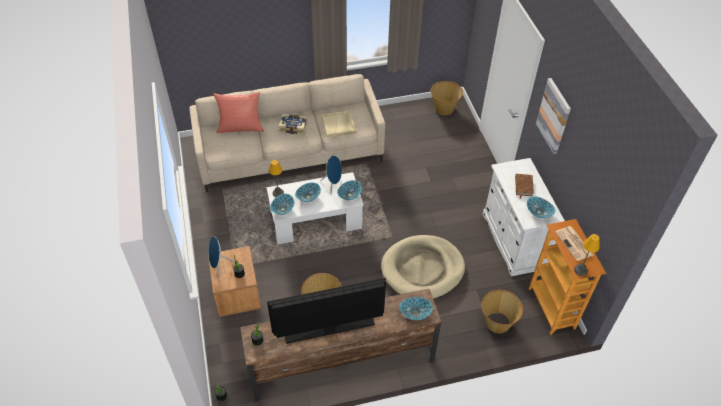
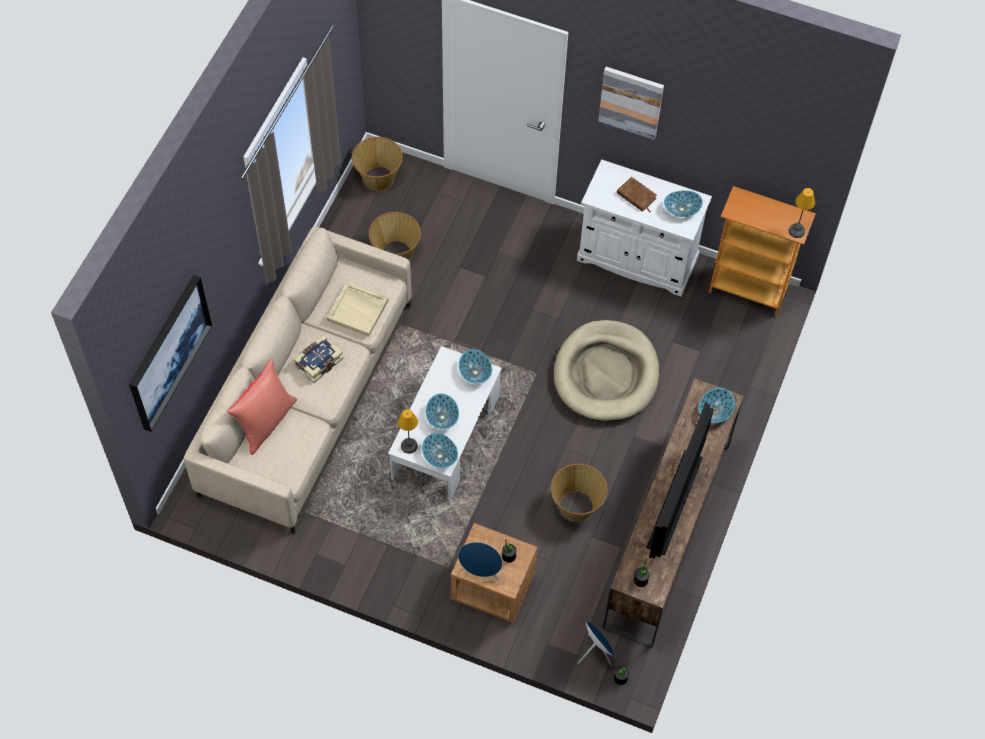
camera: 55 degrees left, 10 degrees up
(209, 38) = (168, 352): none -> picture
(333, 184) = (444, 379): blue speaker -> blue speaker (595, 652)
(497, 322) = (727, 351): basket -> basket (395, 253)
(574, 244) = (762, 211): newspaper -> none

